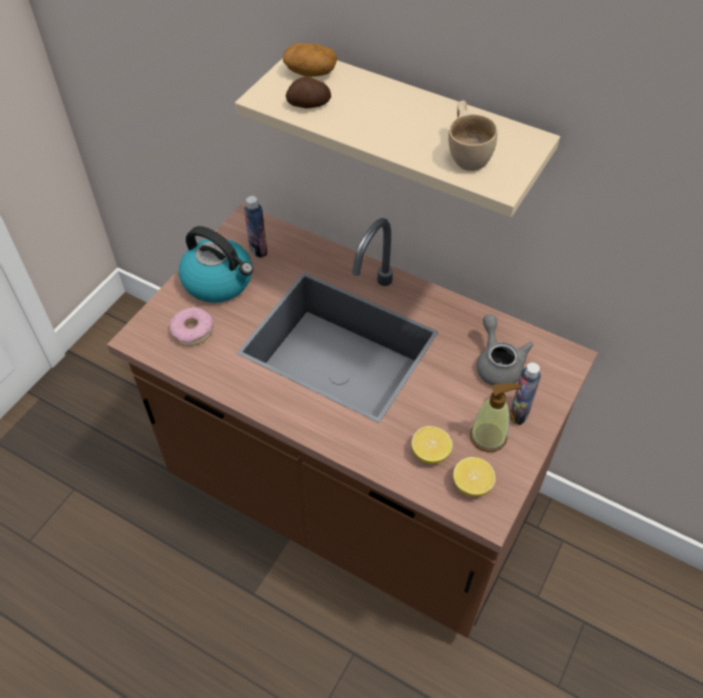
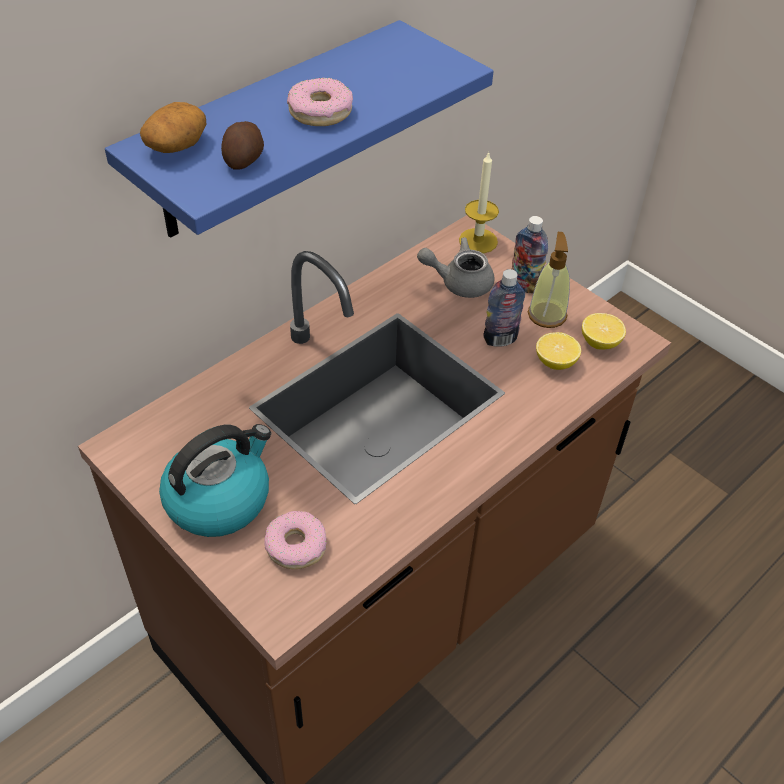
camera: 75 degrees left, 5 degrees down
(258, 249) = (181, 445): bottle -> bottle (500, 339)
(387, 124) = (320, 112): none -> donut
(417, 129) = (269, 132): beige shelf -> blue shelf
(468, 153) = (400, 74): beige cup -> none
(561, 366) = (478, 241): none -> candle

